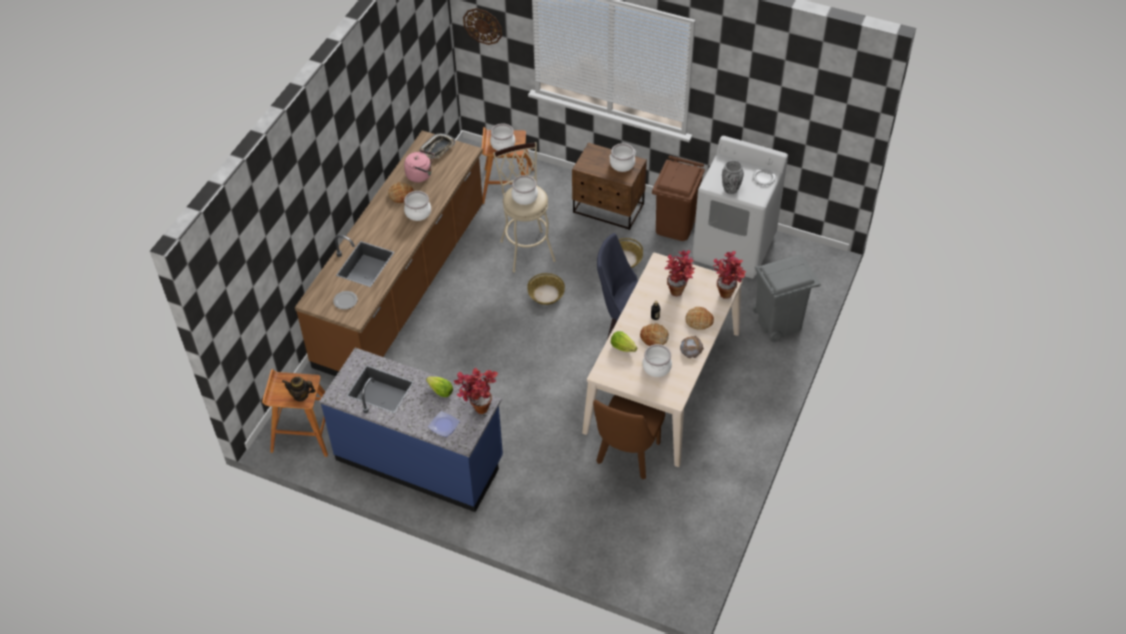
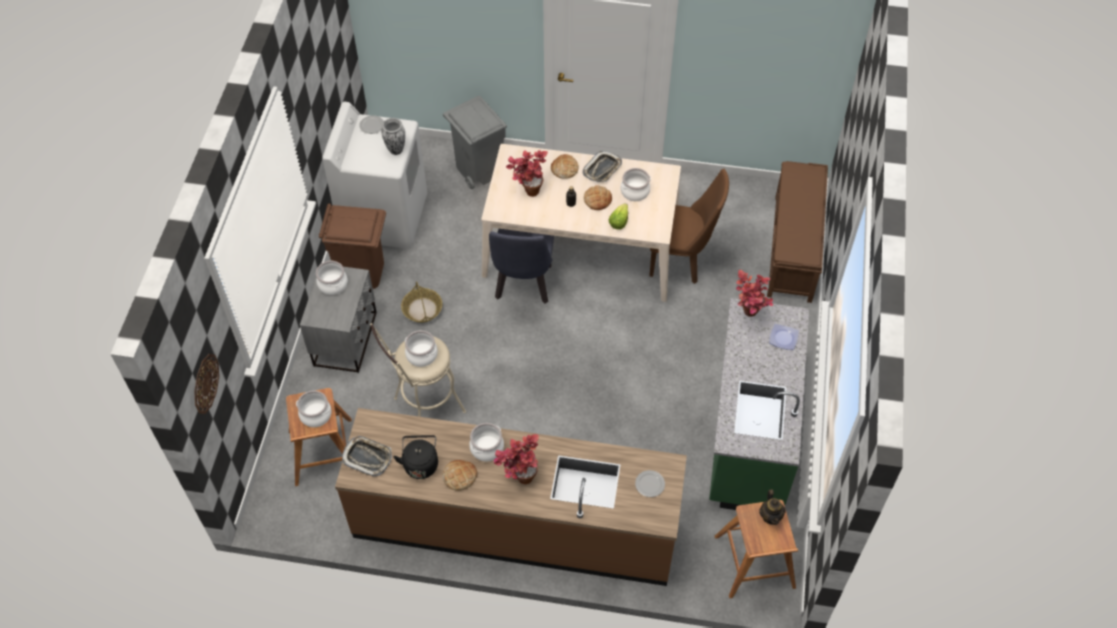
camera: 105 degrees left, 5 degrees up
(420, 459) = (748, 435): blue counter -> green counter
(421, 175) = (420, 463): pink kettle -> black kettle
(440, 391) = (743, 352): lettuce -> none
(546, 294) = (491, 372): basket -> none
(608, 209) = (346, 339): brown nightstand -> grey nightstand
(616, 559) = (793, 249): none -> brown bench
(691, 348) = (602, 169): bread -> tray
(727, 290) = (519, 153): potted plant -> potted plant (519, 477)

